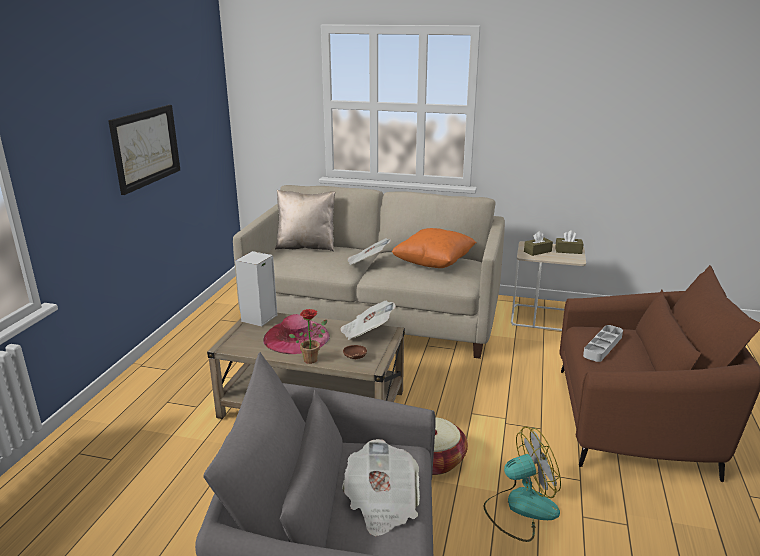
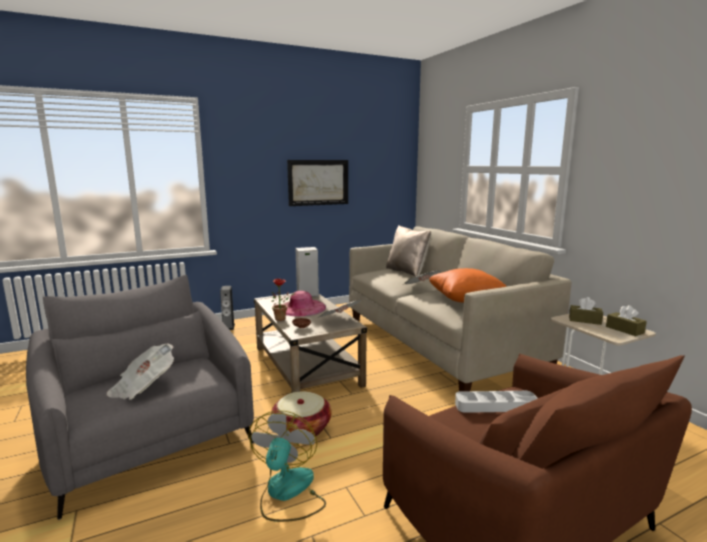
camera: 50 degrees right, 10 degrees down
(107, 415) = (228, 327): none -> speaker
(520, 508) = (287, 493): fan -> fan turned 120 degrees counterclockwise

